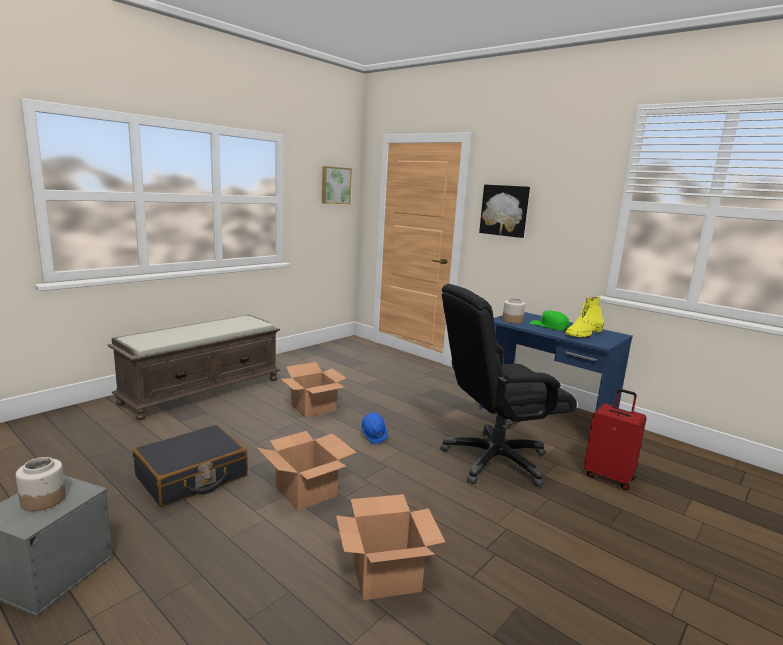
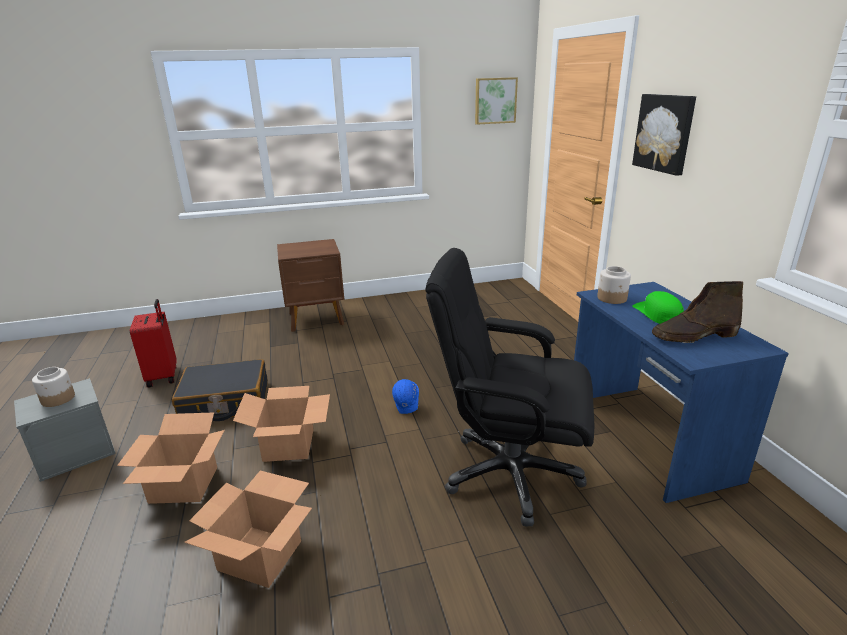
camera: 35 degrees right, 10 degrees up
(203, 390) = (317, 319): brown bench -> brown nightstand
(313, 407) = (389, 357): cardboard box -> cardboard box (185, 484)
(583, 334) = (693, 336): yellow boot -> brown boot
(609, 477) = (645, 550): red suitcase -> red suitcase (164, 376)

